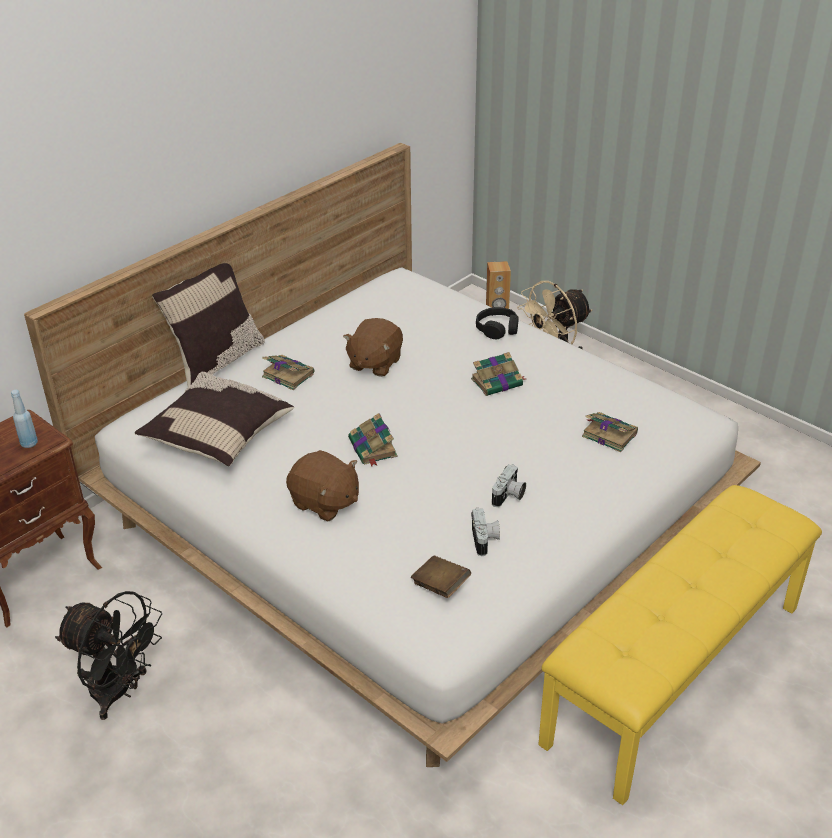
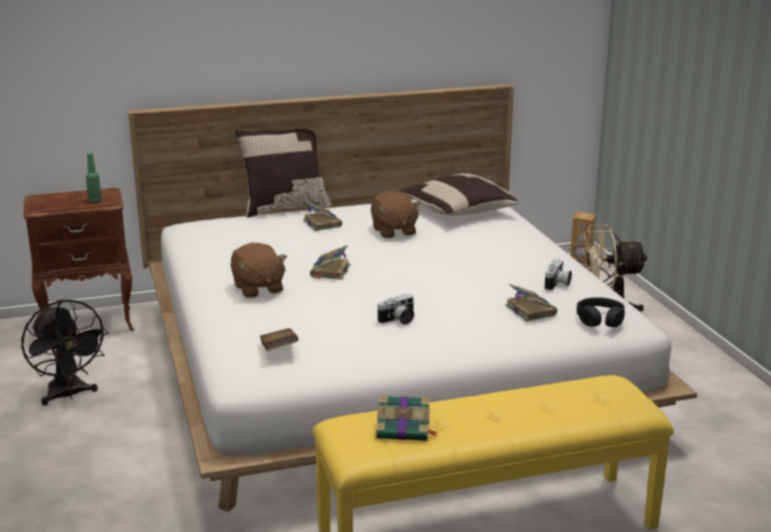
camera: 30 degrees right, 15 degrees down
(29, 443) = (95, 201): blue bottle -> green bottle
(217, 434) = (234, 240): pillow -> pillow (458, 210)
(374, 363) = (393, 231): brown plush toy -> brown plush toy turned 75 degrees counterclockwise
(485, 540) = (346, 337): camera -> camera (557, 285)
(497, 329) = (517, 235): black headphones -> black headphones (600, 319)
(498, 382) = (476, 261): book -> book (404, 429)

